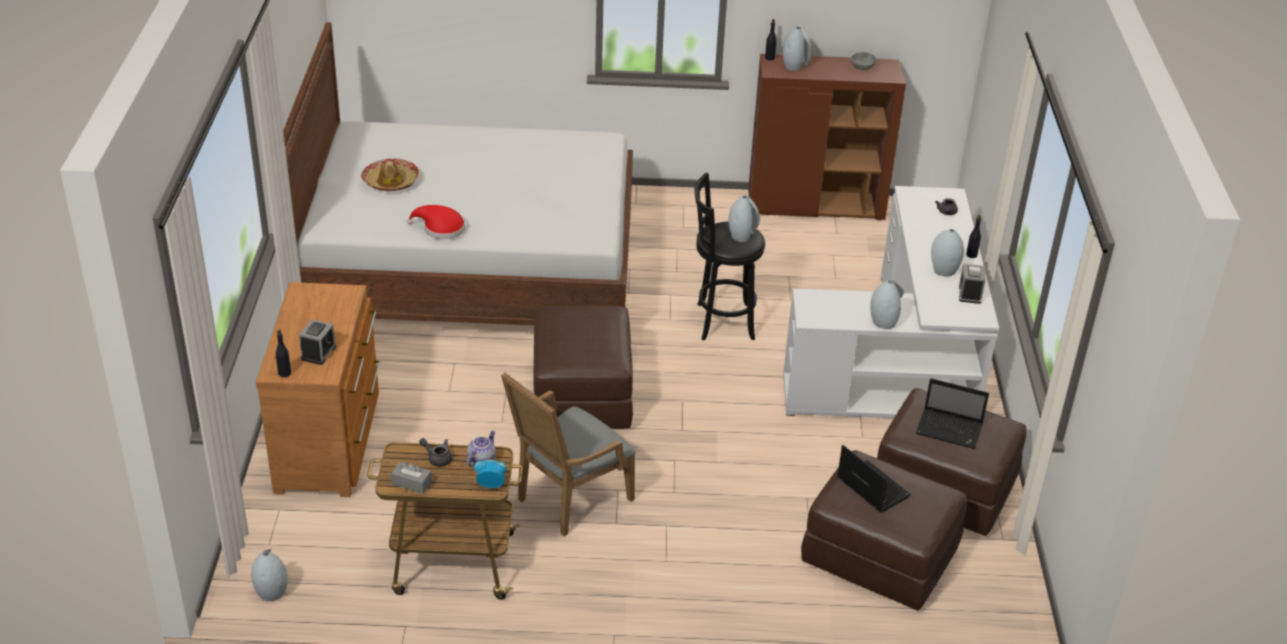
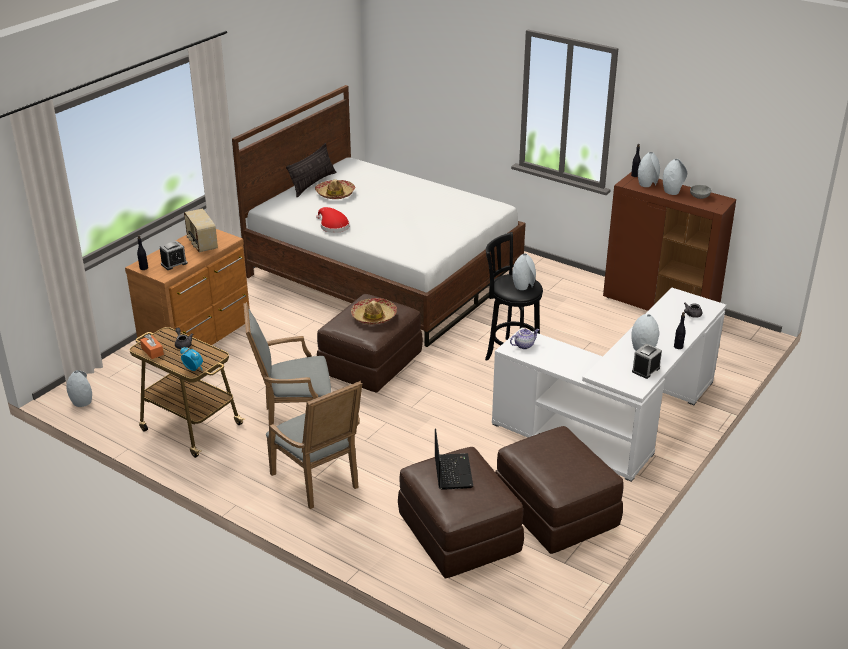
camera: 35 degrees right, 5 degrees down
(321, 312) = (201, 244): none -> radio
(344, 175) = (313, 184): none -> pillow
(411, 483) = (152, 351): grey tissue box -> orange tissue box
(481, 459) = (205, 353): teapot -> teapot (524, 345)
(588, 333) = (374, 316): none -> hat
(677, 564) = (319, 482): none -> grey armchair
(884, 321) = (563, 368): grey vase -> grey vase (672, 191)
(950, 430) = (554, 459): laptop -> none

